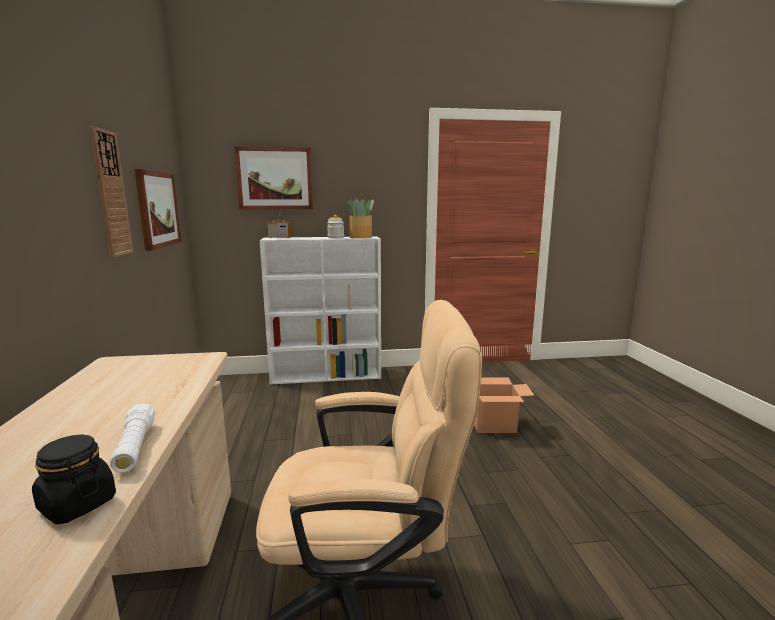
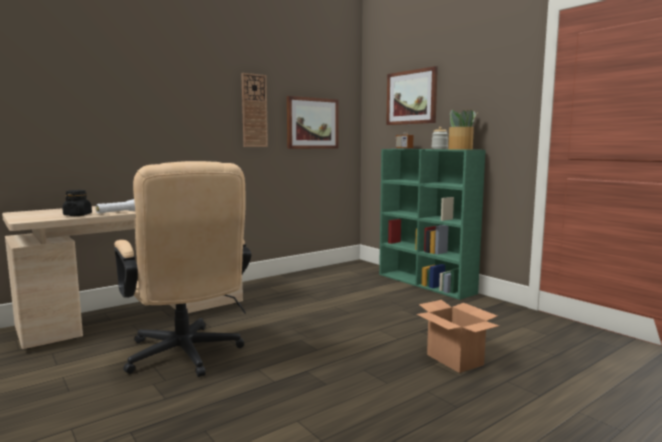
camera: 60 degrees right, 5 degrees down
(327, 375) = (426, 284): white bookcase -> green bookcase

